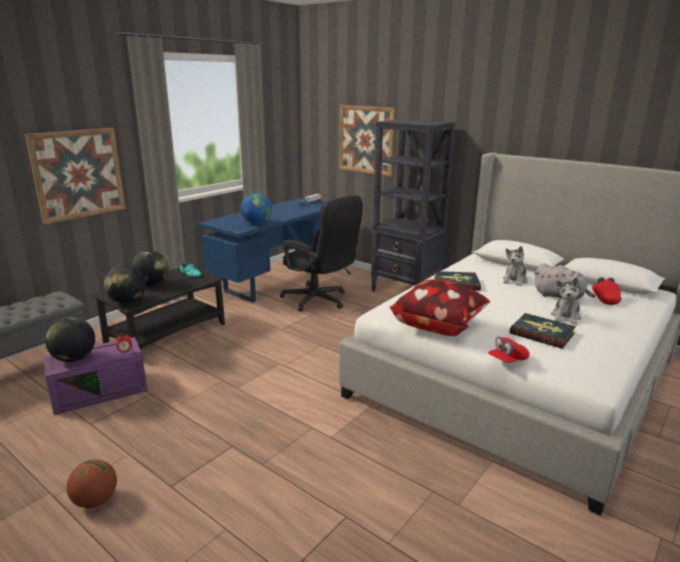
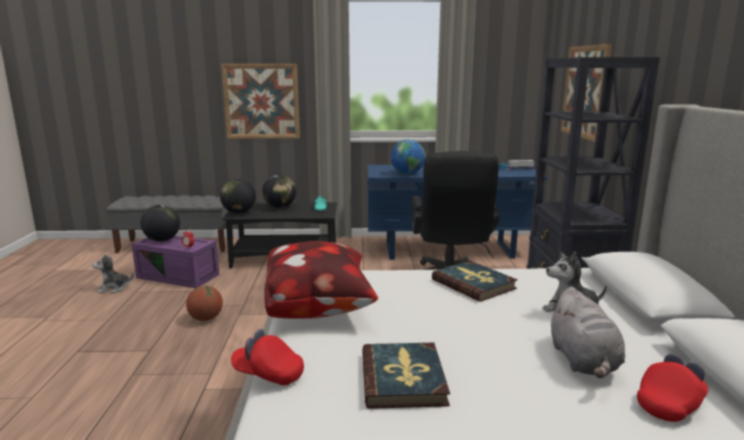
camera: 50 degrees right, 5 degrees down
(95, 501) = (44, 334): basketball -> basketball (206, 319)
(566, 317) = (505, 384): plush toy -> plush toy (114, 288)

